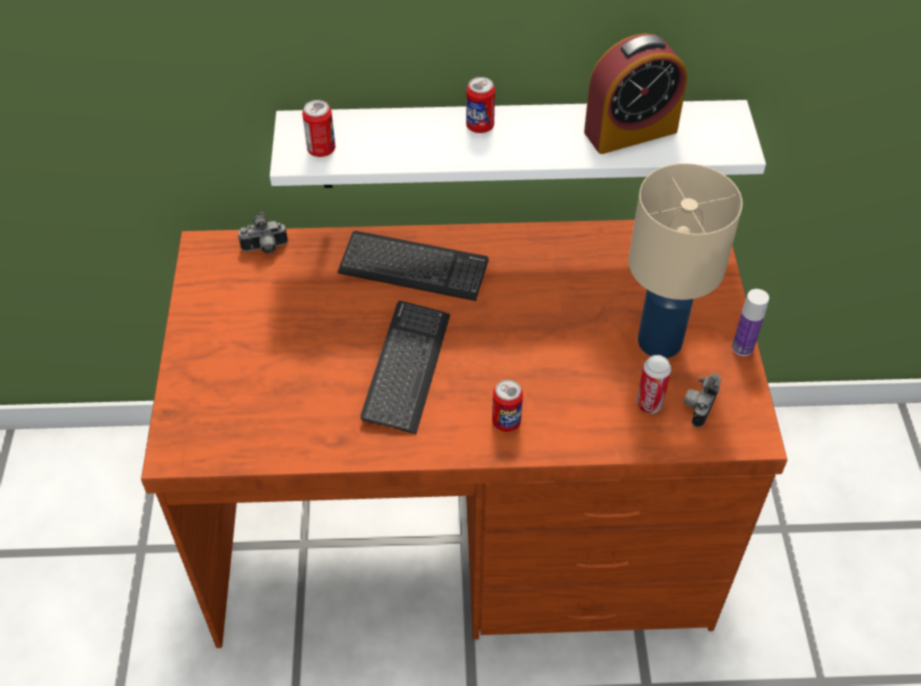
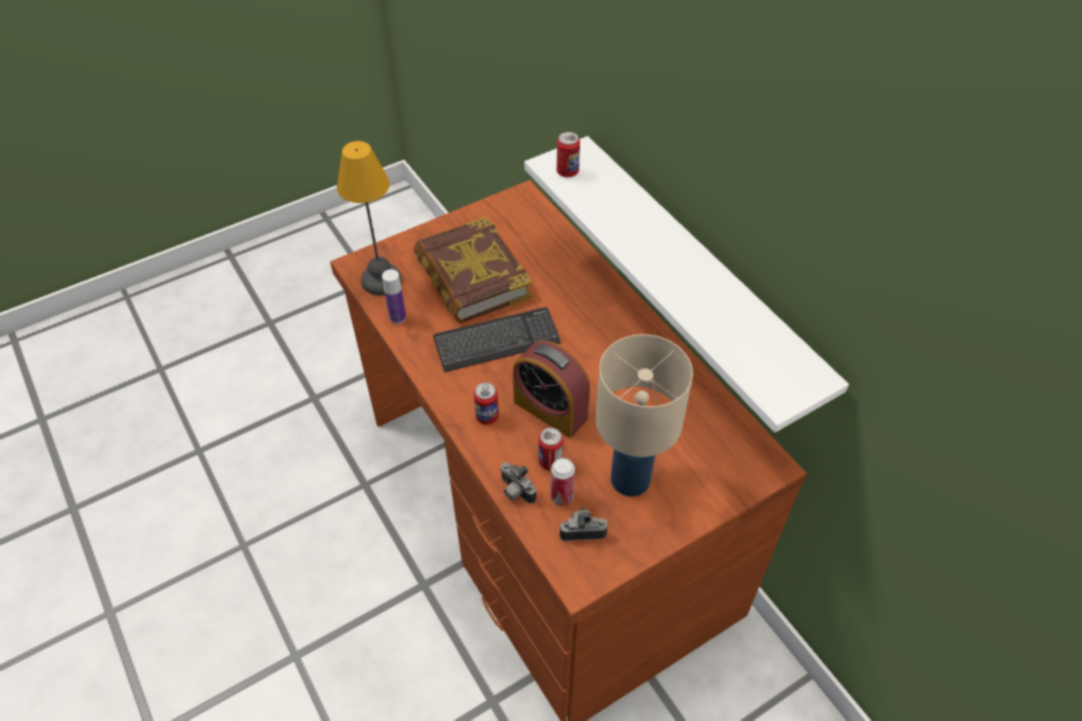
camera: 60 degrees right, 0 degrees up
(225, 437) = (382, 281): none -> table lamp
(265, 249) = (545, 223): camera -> camera (515, 492)
(292, 349) = (472, 277): none -> book
(413, 268) = (588, 304): keyboard -> none
(480, 126) = (661, 237): can -> can (550, 461)
(630, 131) = (735, 323): alarm clock -> alarm clock (550, 409)
(742, 348) = (666, 539): bottle -> bottle (398, 317)

